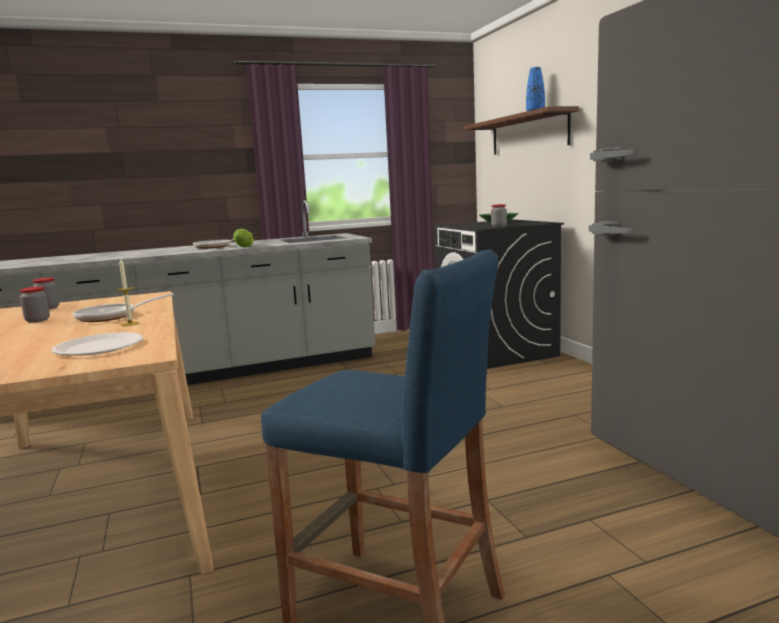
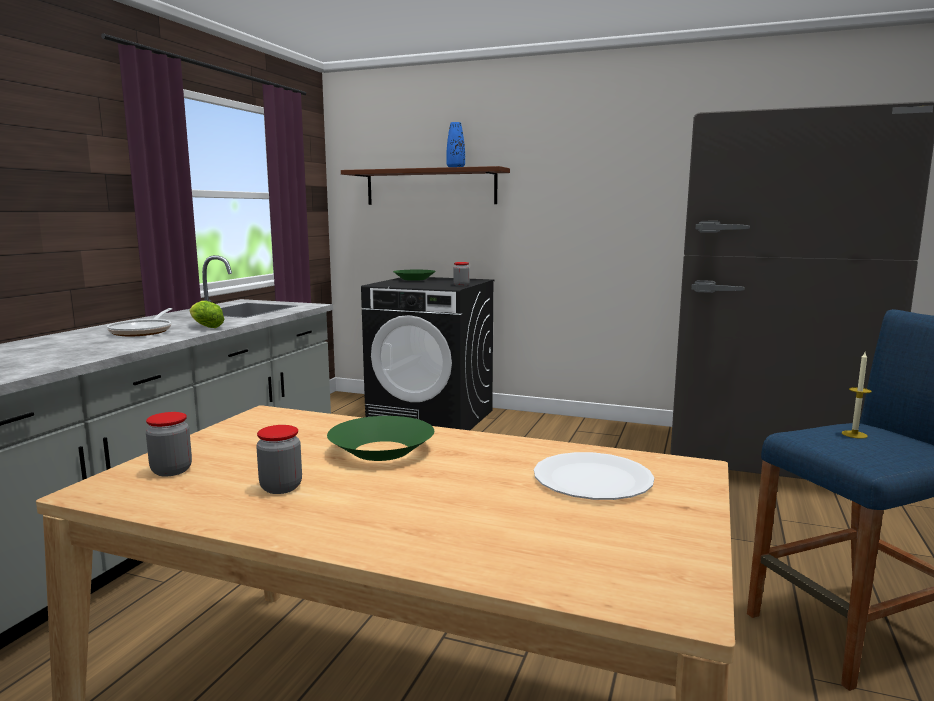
camera: 50 degrees left, 0 degrees up
(112, 316) = (382, 450): frying pan -> green bowl
(130, 324) = (467, 450): candle -> candle (854, 434)

